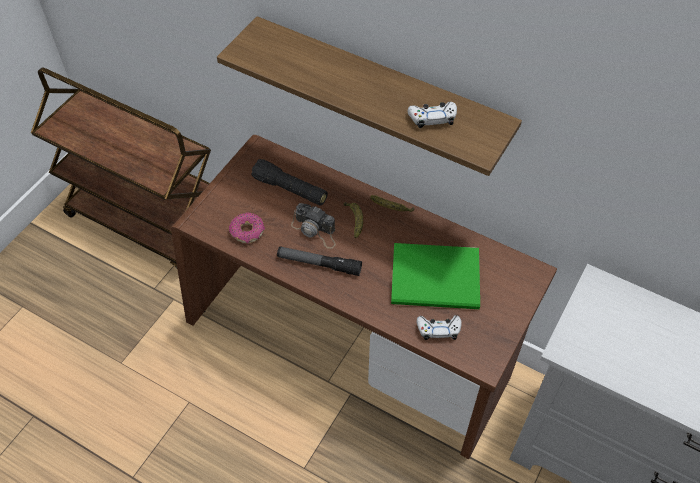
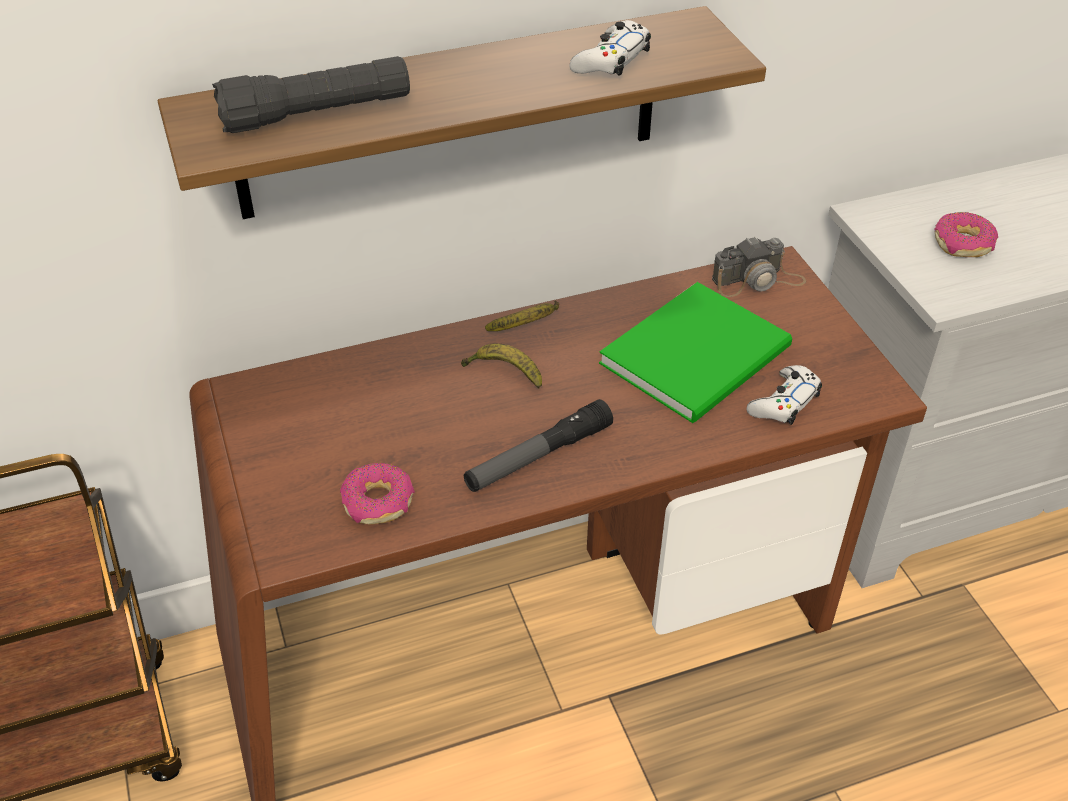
camera: 50 degrees left, 10 degrees down
(290, 190) = (360, 405): black flashlight -> black flashlight (316, 114)
(315, 230) = (472, 424): camera -> camera (758, 280)
(620, 335) = (963, 244): none -> donut

